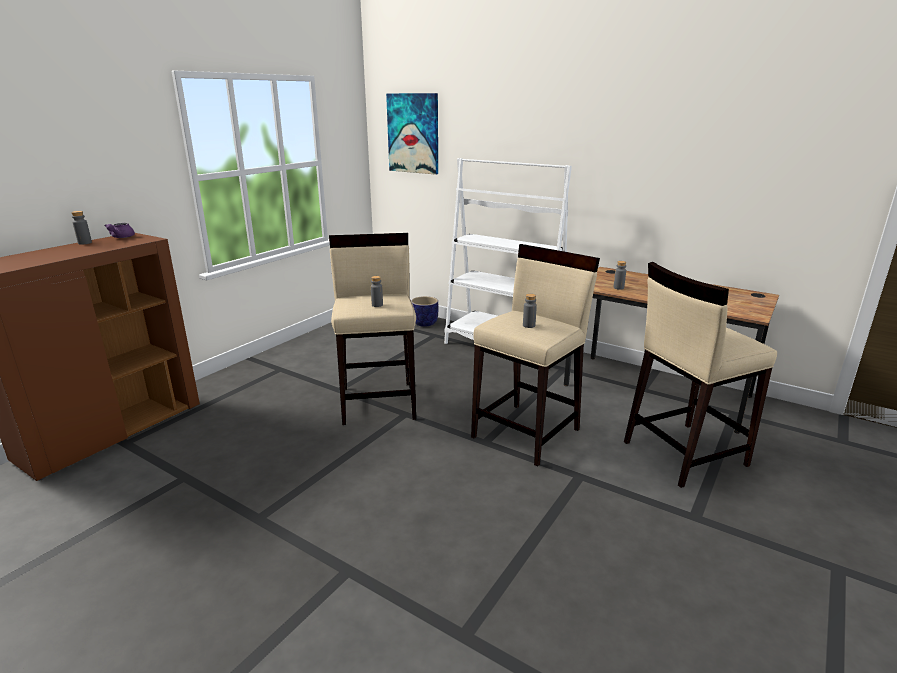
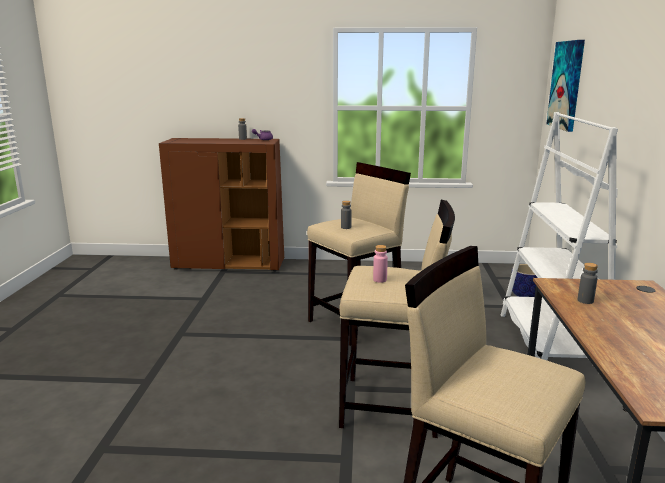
camera: 60 degrees right, 5 degrees down
(529, 325) = (380, 280): grey bottle -> pink bottle

